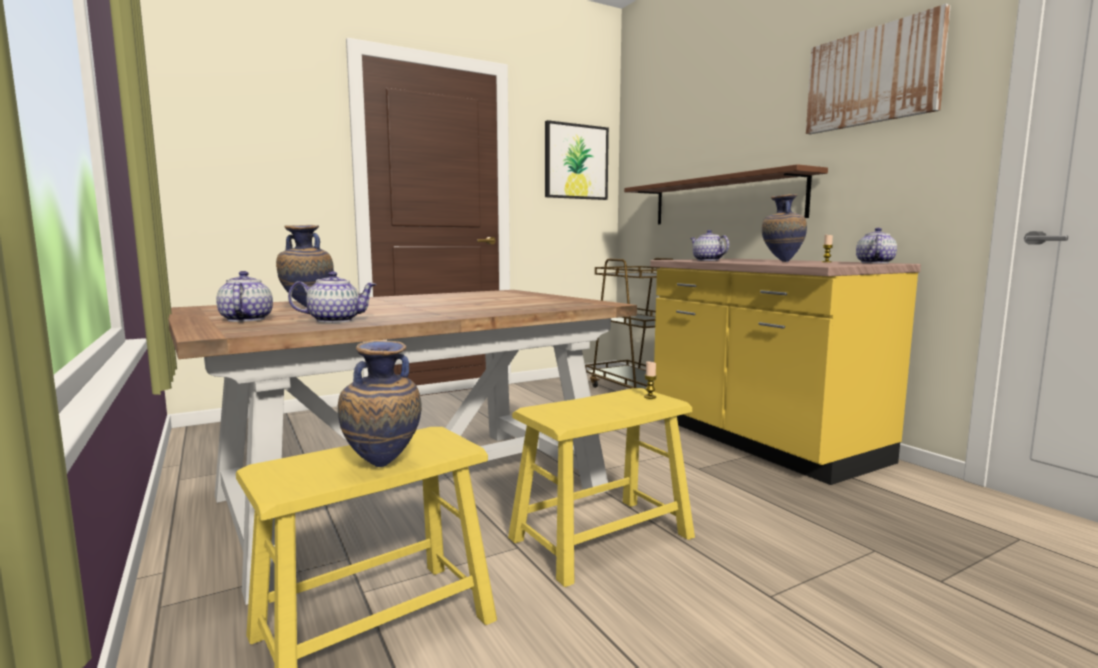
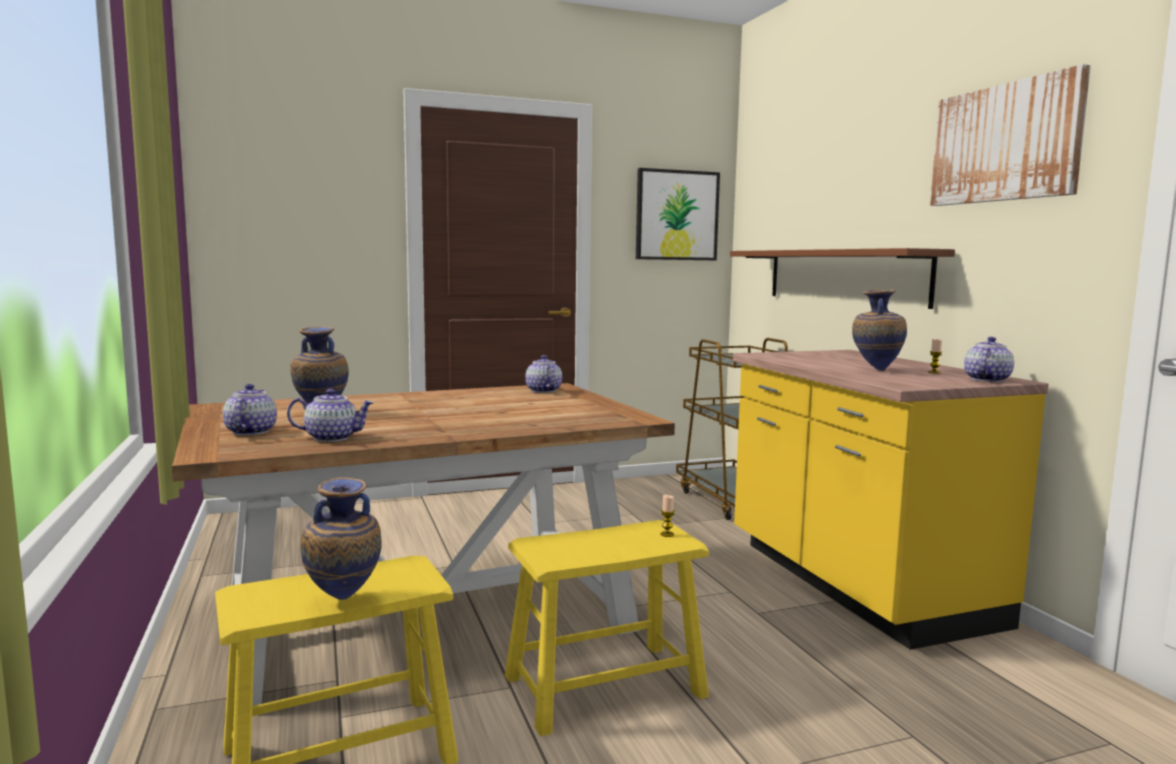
camera: 10 degrees right, 0 degrees up
(707, 260) = (795, 359): teapot -> teapot (543, 391)

